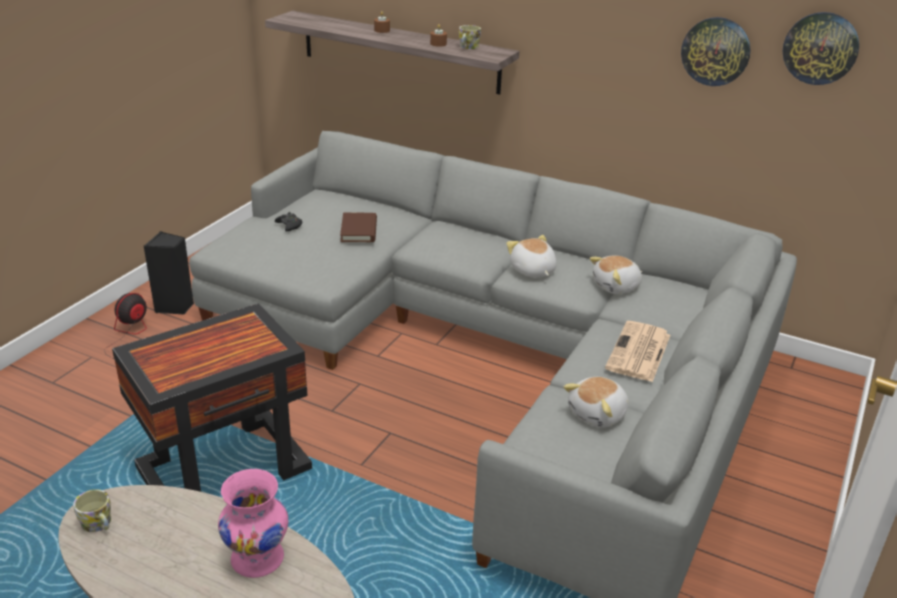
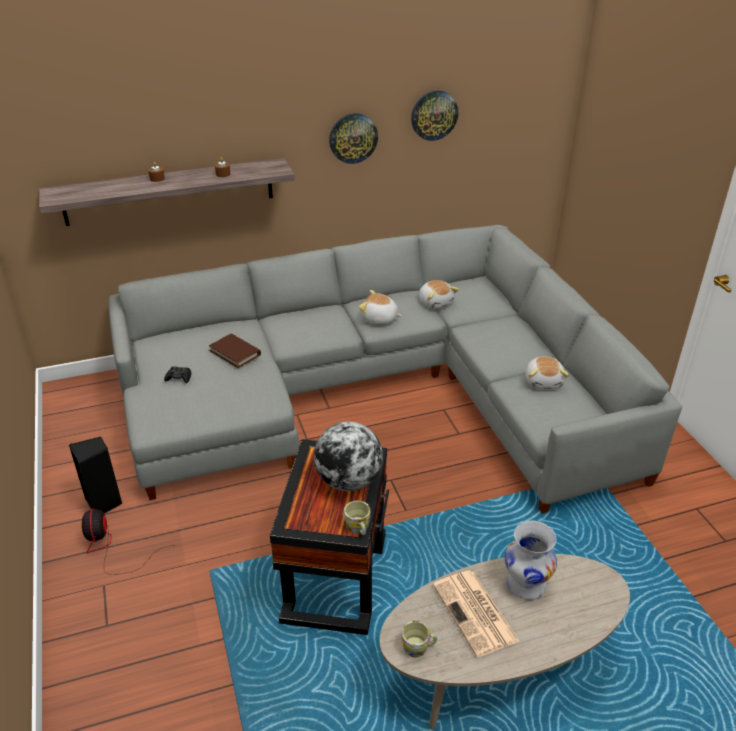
camera: 45 degrees left, 5 degrees up
(229, 352) = (348, 481): none -> globe
(258, 558) = (525, 583): pink vase -> white vase
(467, 47) = (248, 169): mug -> mug (358, 528)
(617, 286) = (436, 302): plush toy -> plush toy turned 45 degrees counterclockwise
(639, 353) = (510, 335): newspaper -> newspaper (476, 613)
(820, 48) = (499, 94): wall clock -> wall clock (353, 138)

